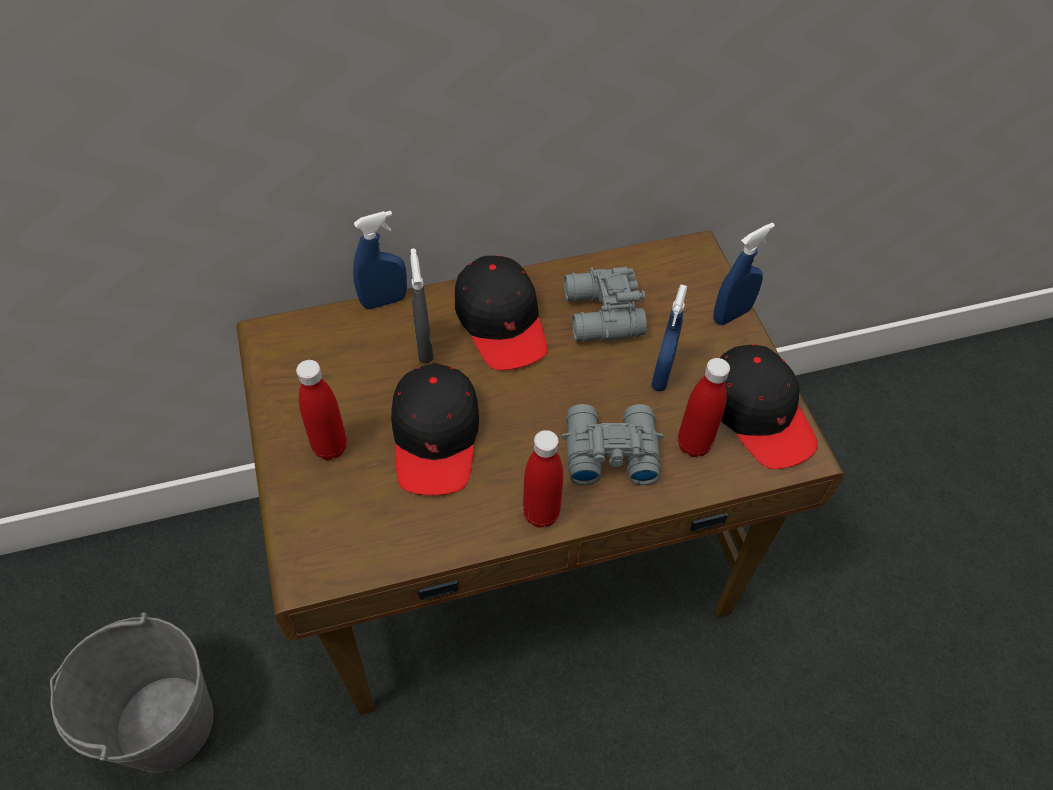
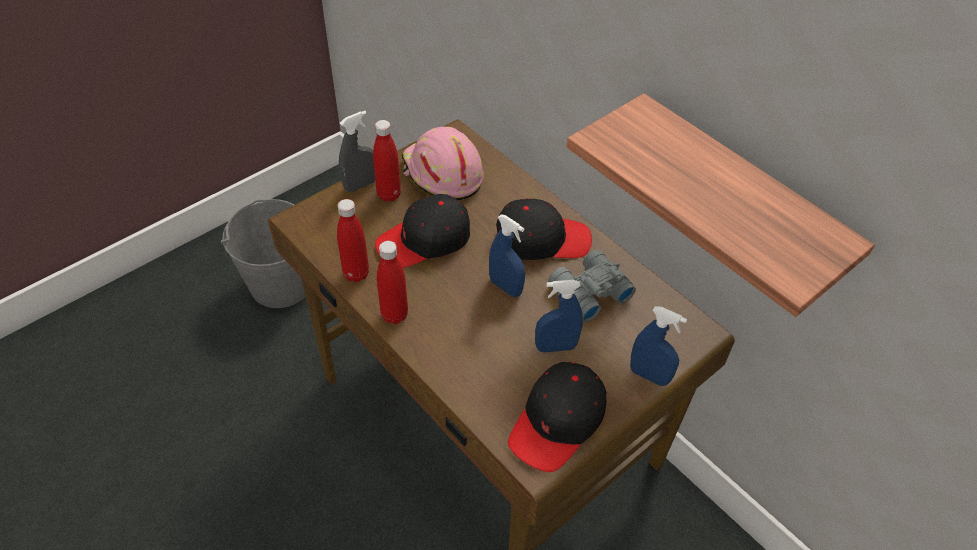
camera: 65 degrees right, 5 degrees down
(332, 377) = (441, 174): none -> pink hard hat
(384, 301) = (518, 174): blue spray bottle -> blue spray bottle (505, 287)
(424, 347) = (493, 207): grey spray bottle -> grey spray bottle (360, 185)
(501, 322) = (542, 239): black cap -> black cap turned 135 degrees counterclockwise
(608, 450) = (467, 336): grey binoculars -> none
(677, 106) = (736, 202): none -> shelf
(693, 445) = (502, 386): red bottle -> red bottle (356, 274)

